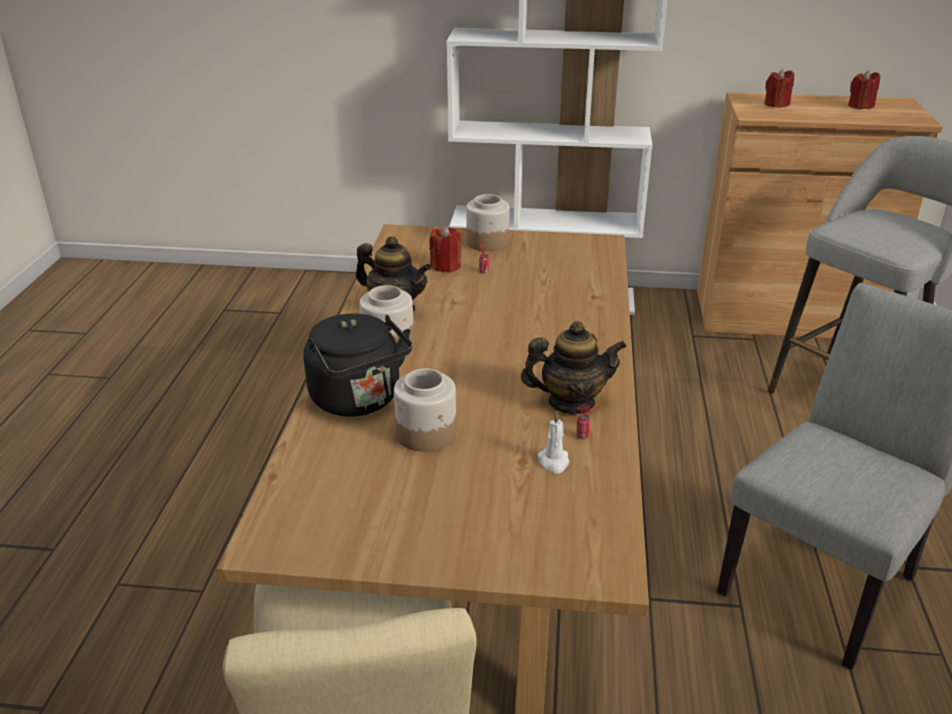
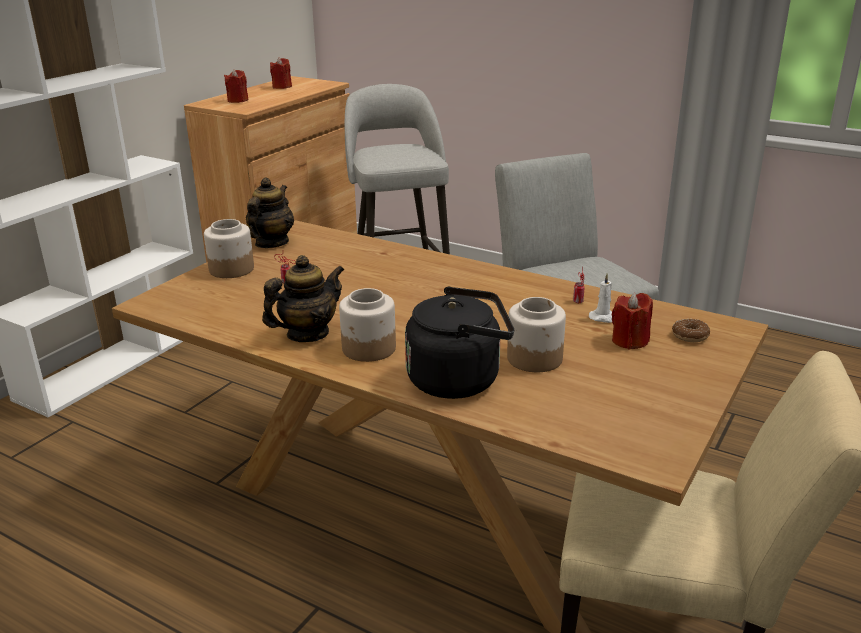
camera: 65 degrees left, 5 degrees down
(446, 266) = (253, 296): red candle -> red candle (629, 341)
(556, 534) = (690, 336): none -> donut
(571, 402) = (531, 295): teapot -> teapot (271, 243)

